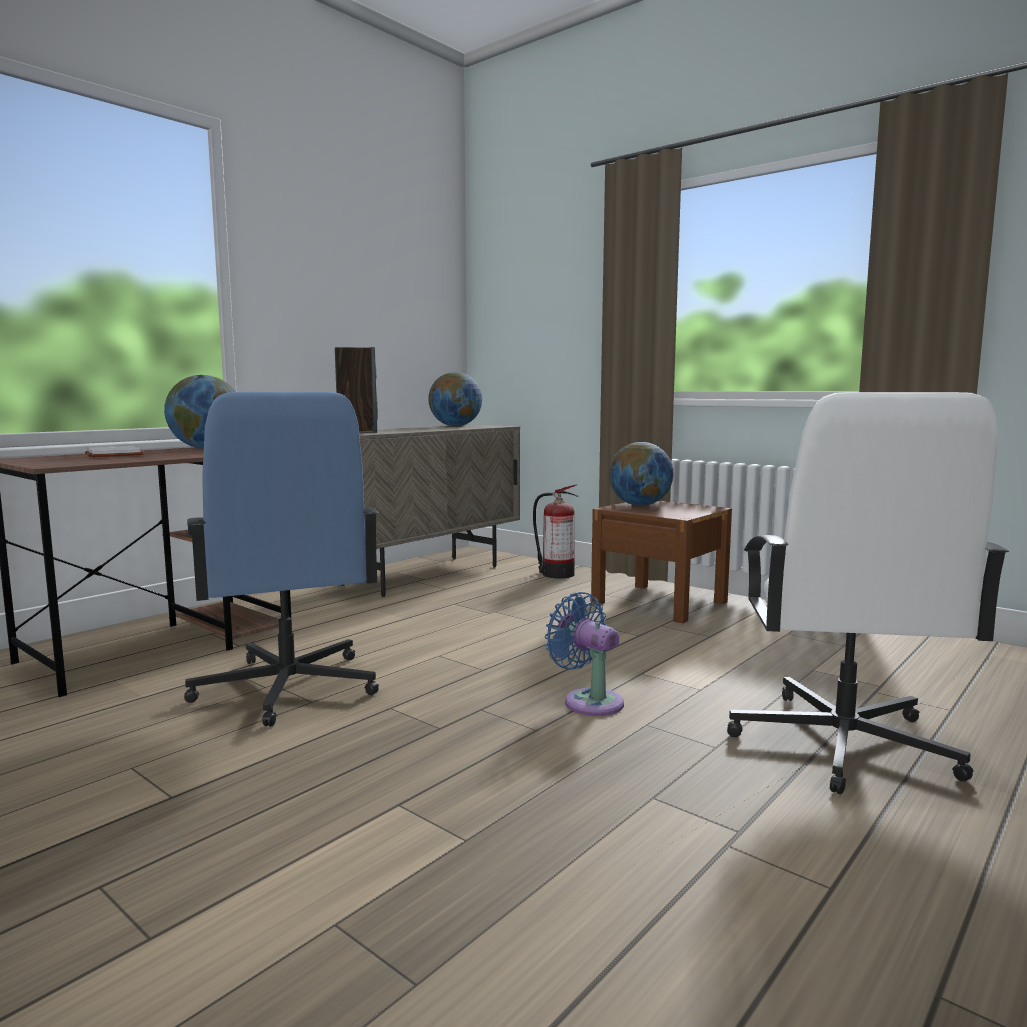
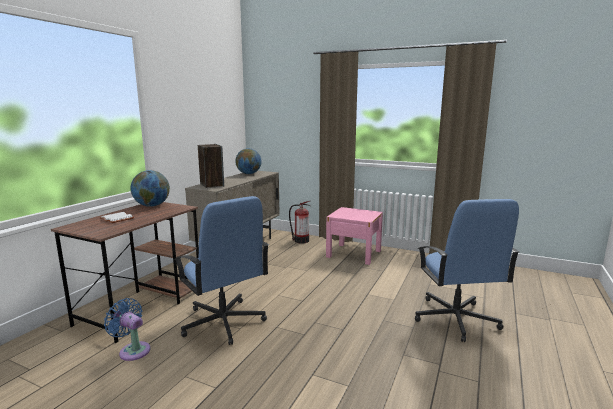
camera: 15 degrees left, 5 degrees up
(588, 701) = (355, 311): blue fan -> blue fan (133, 350)
(640, 505) = (344, 212): globe -> none
(659, 602) = (354, 254): brown nightstand -> pink nightstand
(842, 744) = (455, 319): white office chair -> blue office chair

